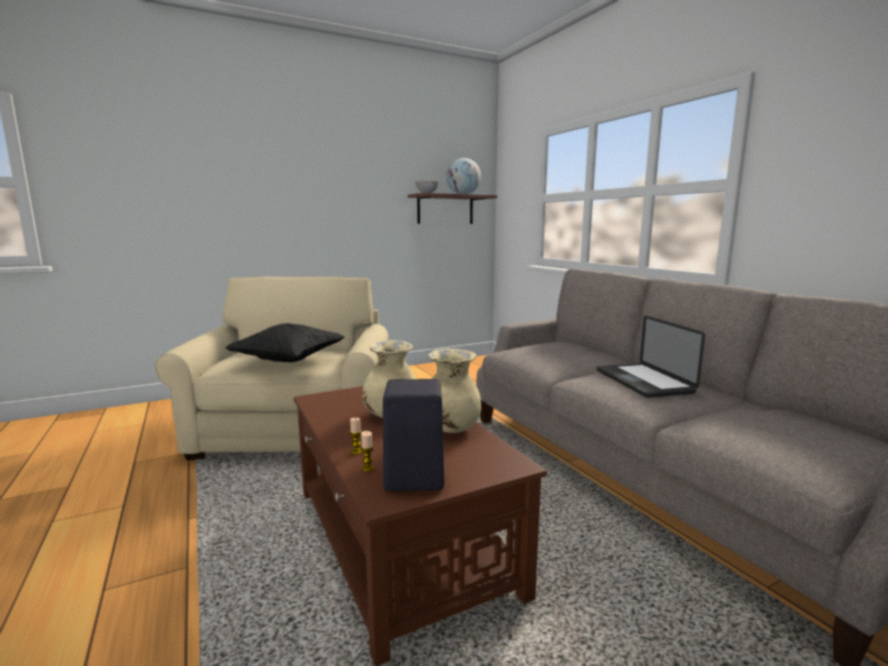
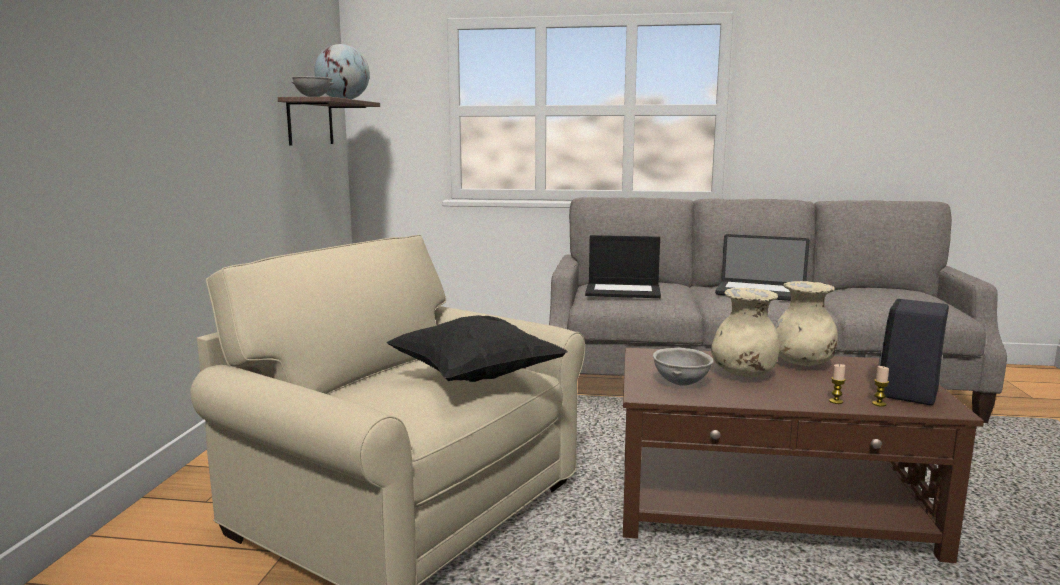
camera: 55 degrees left, 0 degrees up
(346, 403) = (682, 383): none -> grey bowl
(541, 349) = (623, 291): none -> laptop

